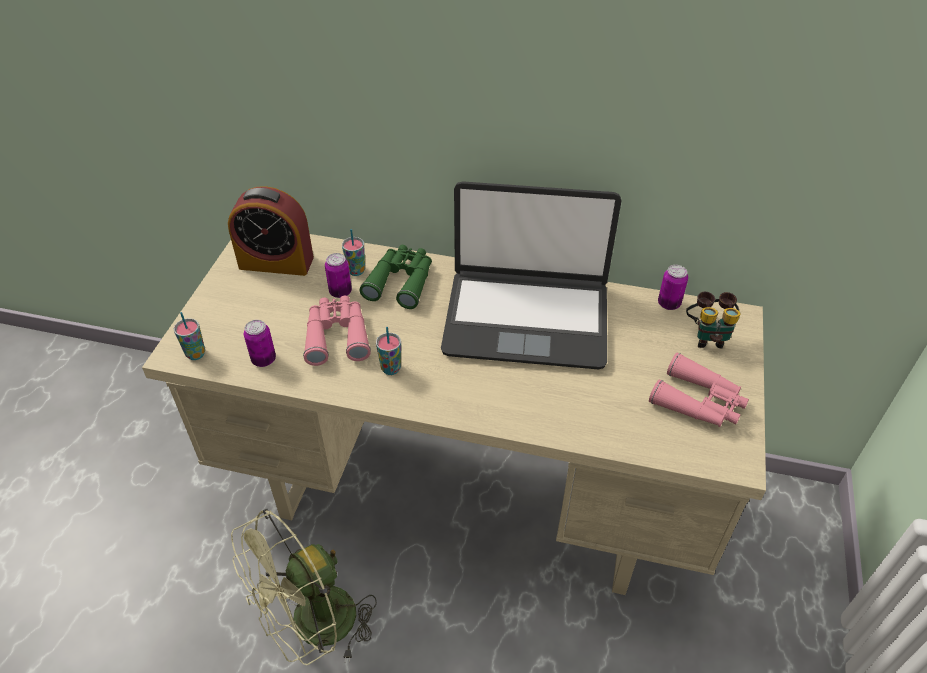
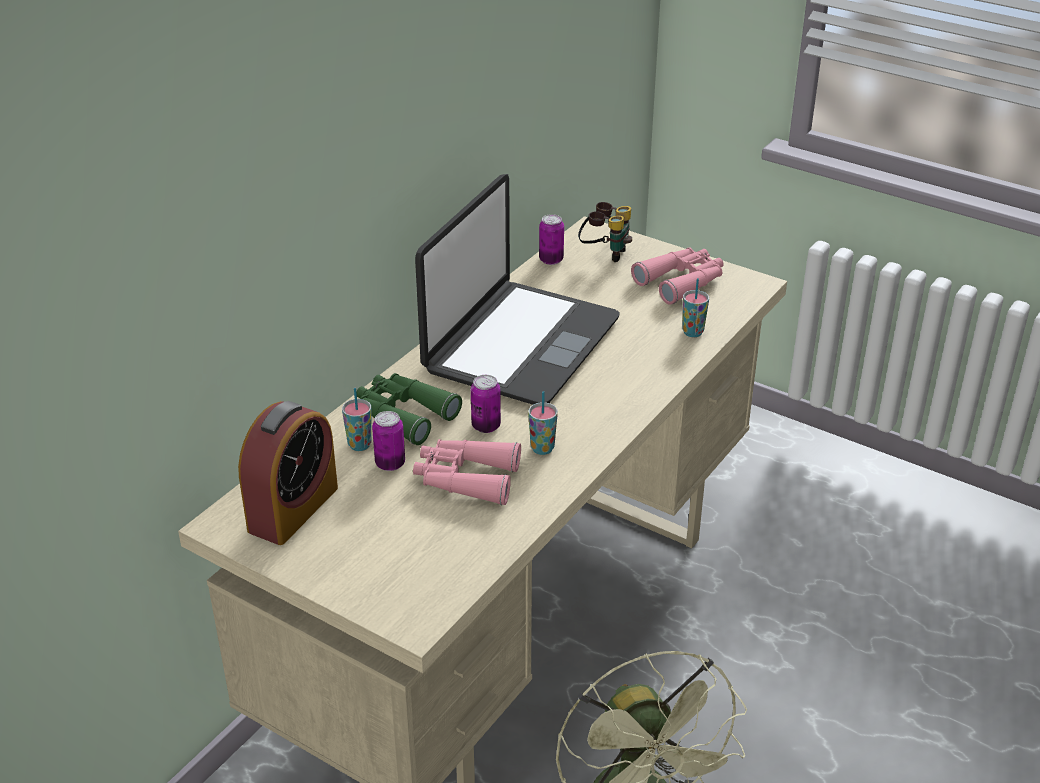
camera: 70 degrees left, 10 degrees down
(196, 354) = (427, 602): cup -> cup (692, 332)
(264, 360) = (472, 543): can -> can (486, 426)

